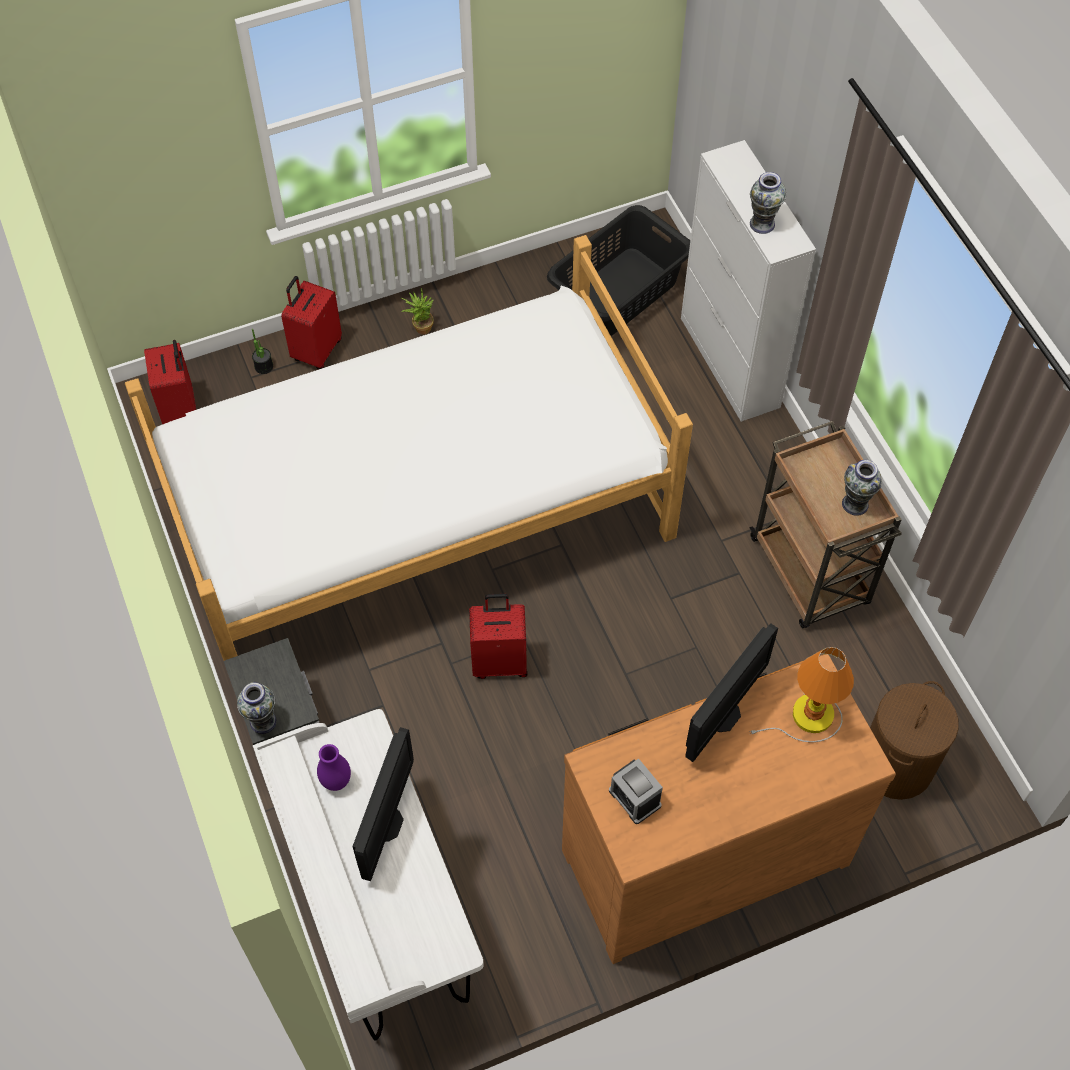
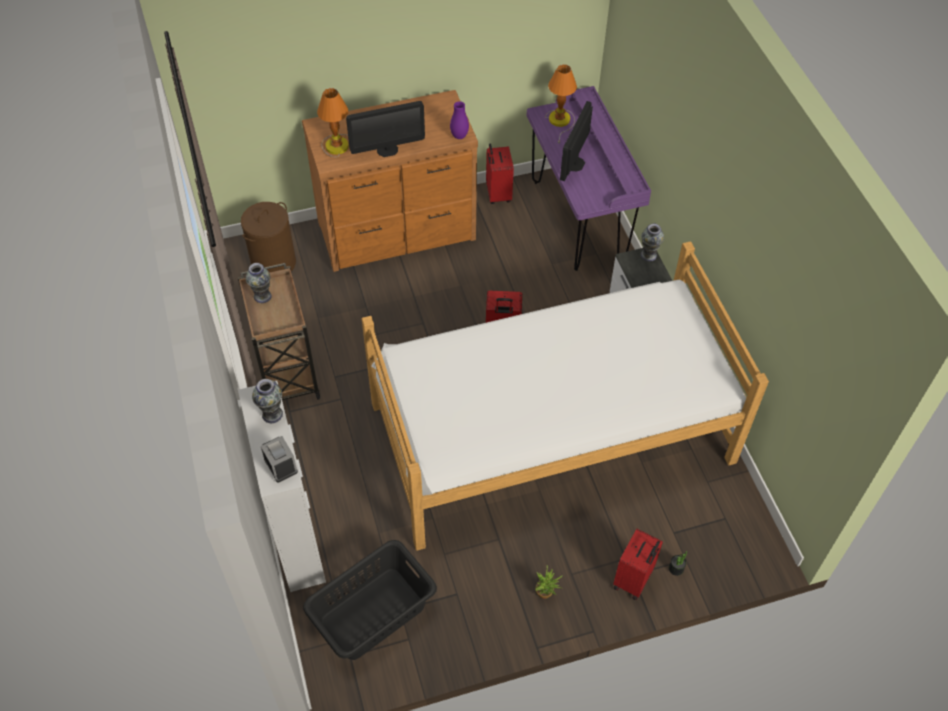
camera: 175 degrees left, 5 degrees down
(181, 412) = (737, 532): red suitcase -> red suitcase (497, 194)
(336, 781) = (603, 183): purple vase -> purple vase (459, 136)
(379, 914) = (578, 220): white desk -> purple desk
(414, 934) = (560, 121): none -> table lamp
(635, 798) = (443, 120): alarm clock -> alarm clock (281, 465)
(722, 715) = (387, 150): monitor -> monitor turned 150 degrees counterclockwise

